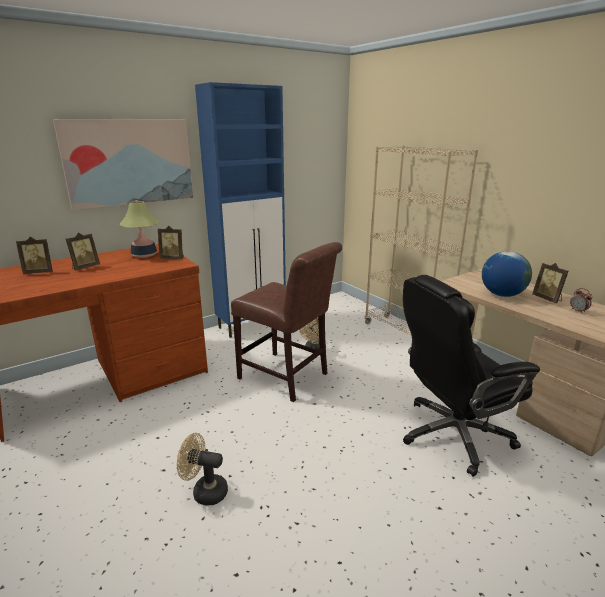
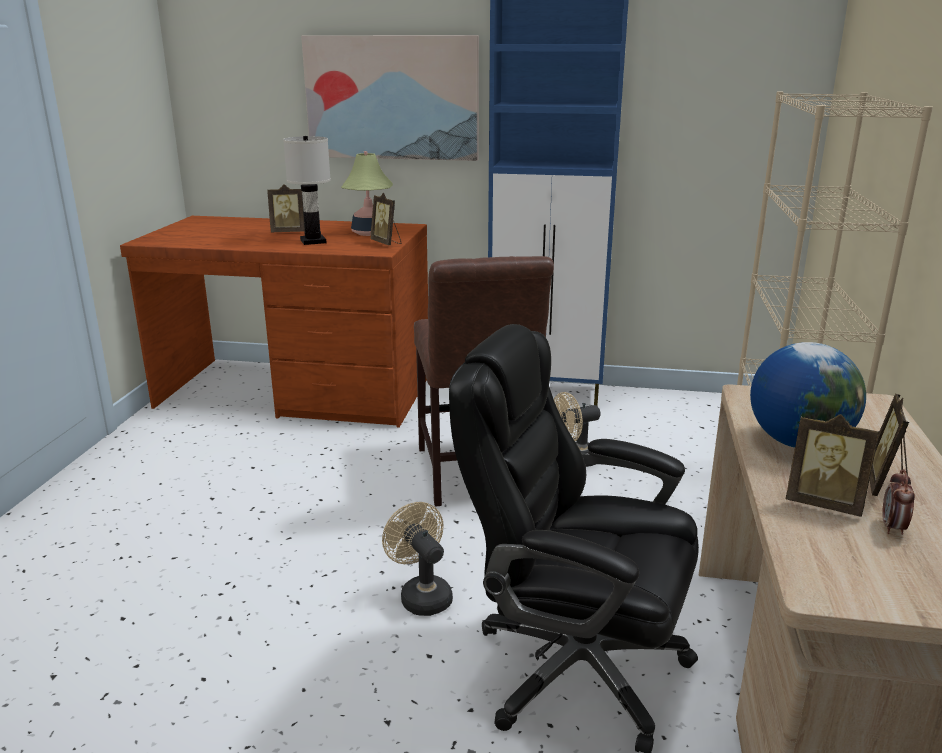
camera: 45 degrees right, 0 degrees up
(39, 272) = (245, 228): picture frame -> picture frame (824, 503)
(121, 269) = (312, 241): none -> white table lamp
(205, 491) = (210, 537): beige fan -> beige fan (421, 595)

